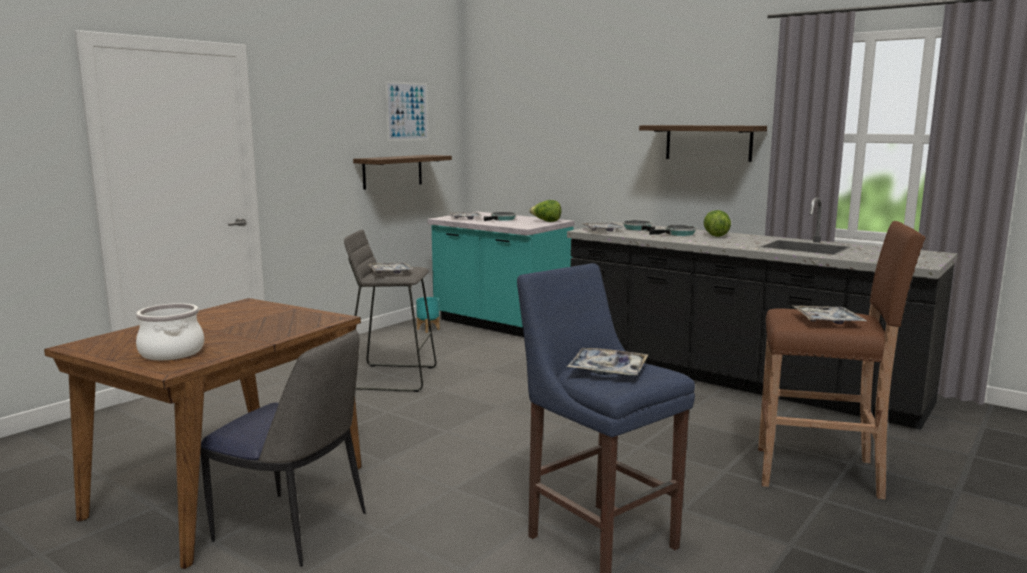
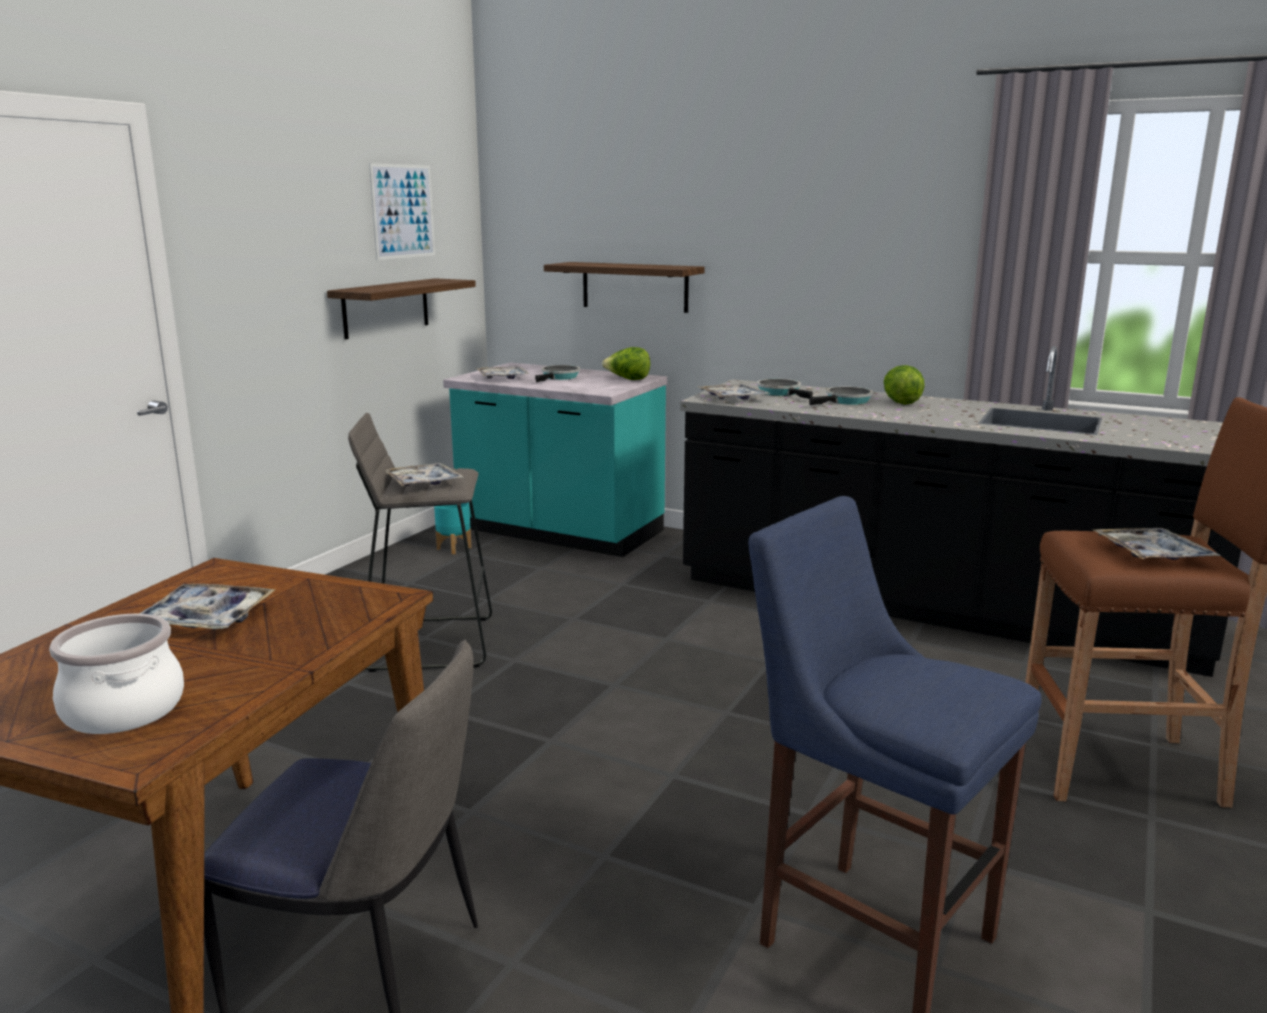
camera: 10 degrees left, 5 degrees up
(607, 370) = (907, 685): tray -> tray (206, 618)
(708, 142) = (876, 261): shelf -> shelf (634, 287)

